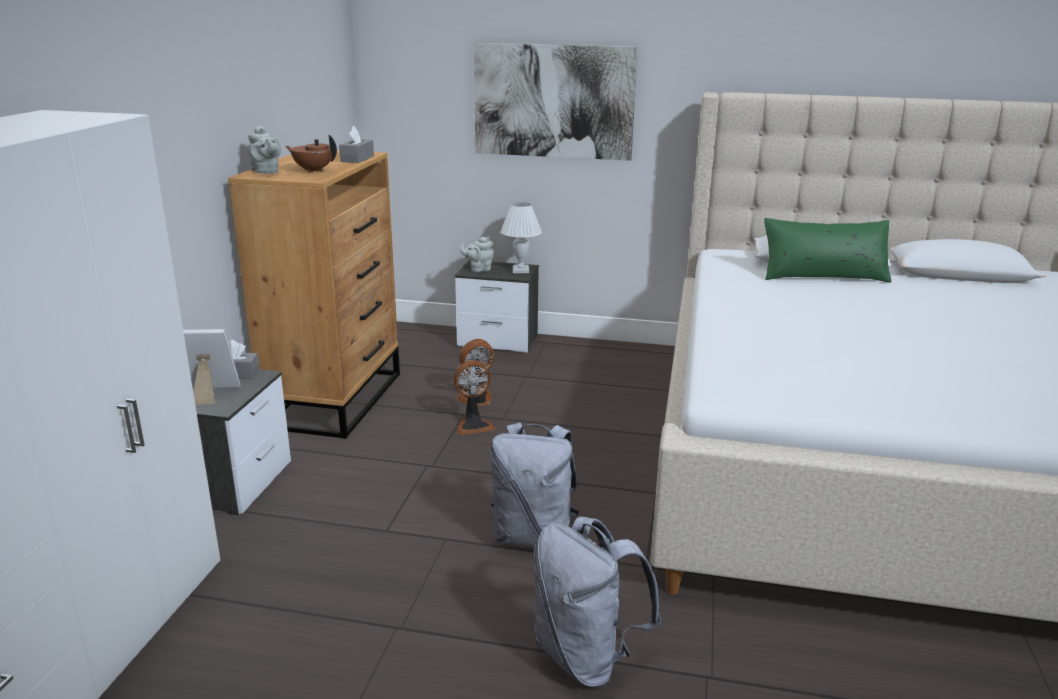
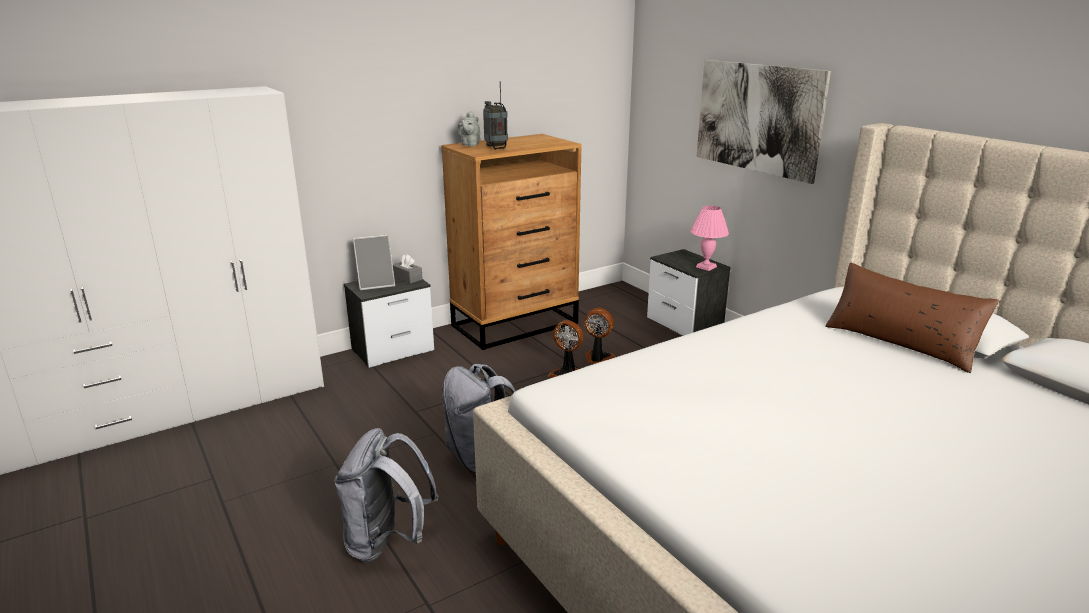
camera: 45 degrees right, 0 degrees up
(209, 394) = (376, 284): picture frame -> picture frame turned 120 degrees clockwise
(313, 170) = (496, 148): brown teapot -> radio
(357, 159) = (546, 145): grey tissue box -> none
(479, 269) = (676, 257): grey teapot -> none
(521, 270) = (706, 267): white table lamp -> pink table lamp
(823, 276) = (900, 343): green pillow -> brown pillow

